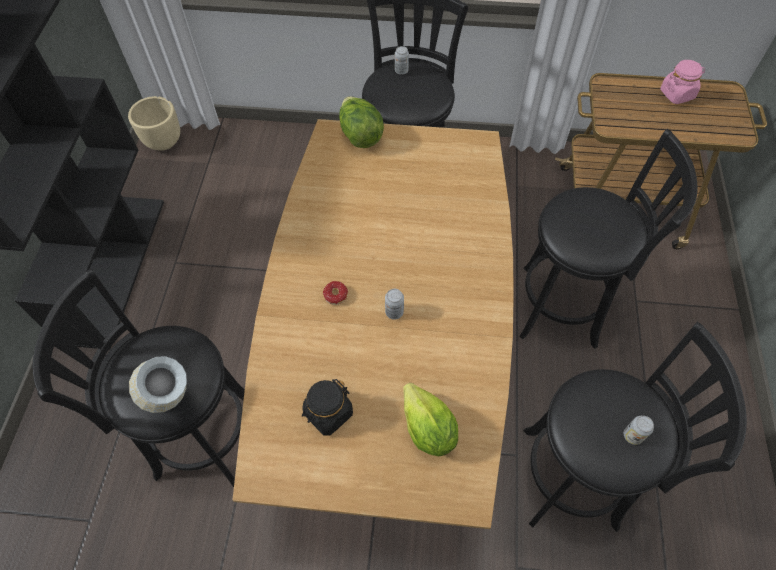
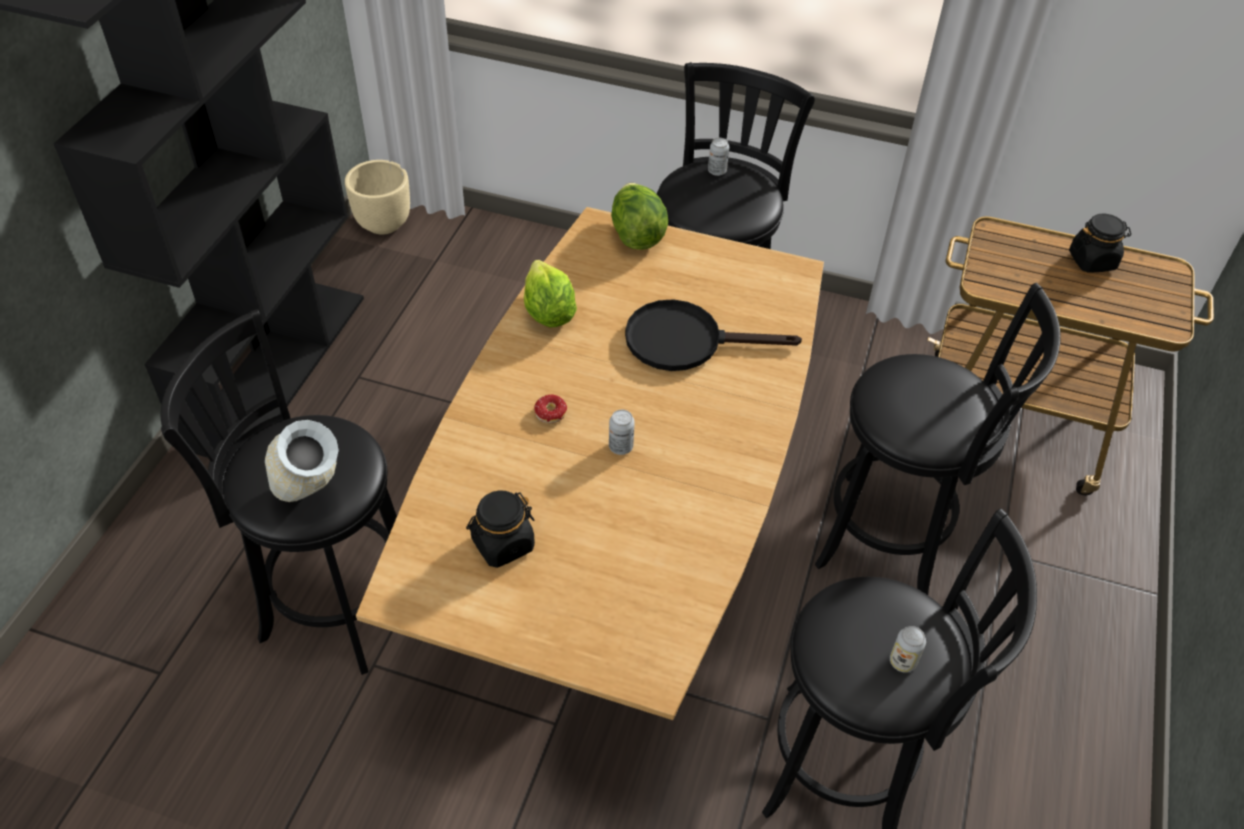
camera: 10 degrees right, 10 degrees down
(419, 215) = (687, 341): none -> black frying pan
(428, 430) = (624, 589): lettuce -> lettuce (548, 313)
(677, 94) = (1092, 260): pink jar -> black jar

